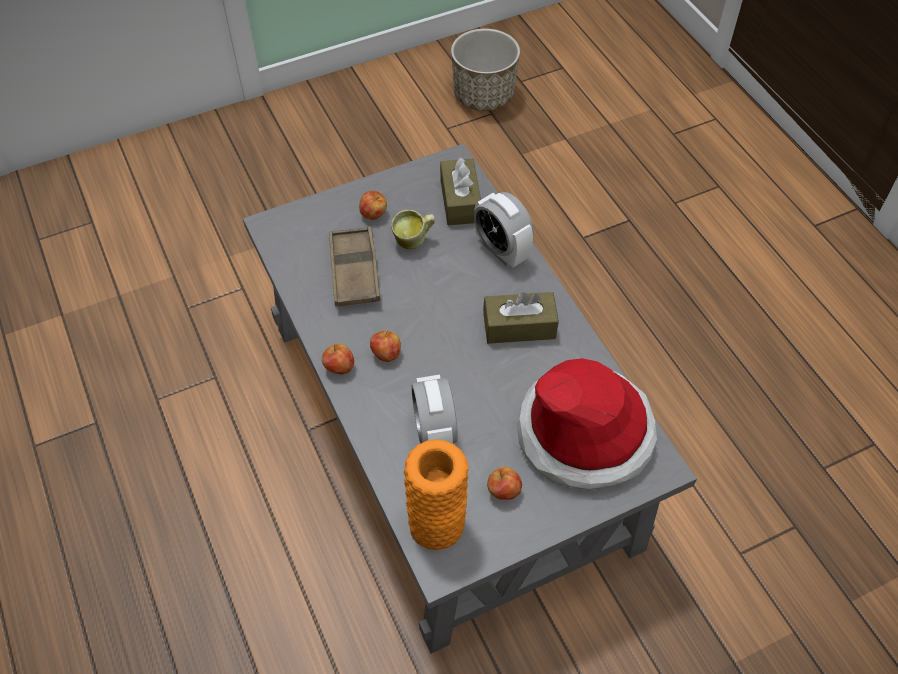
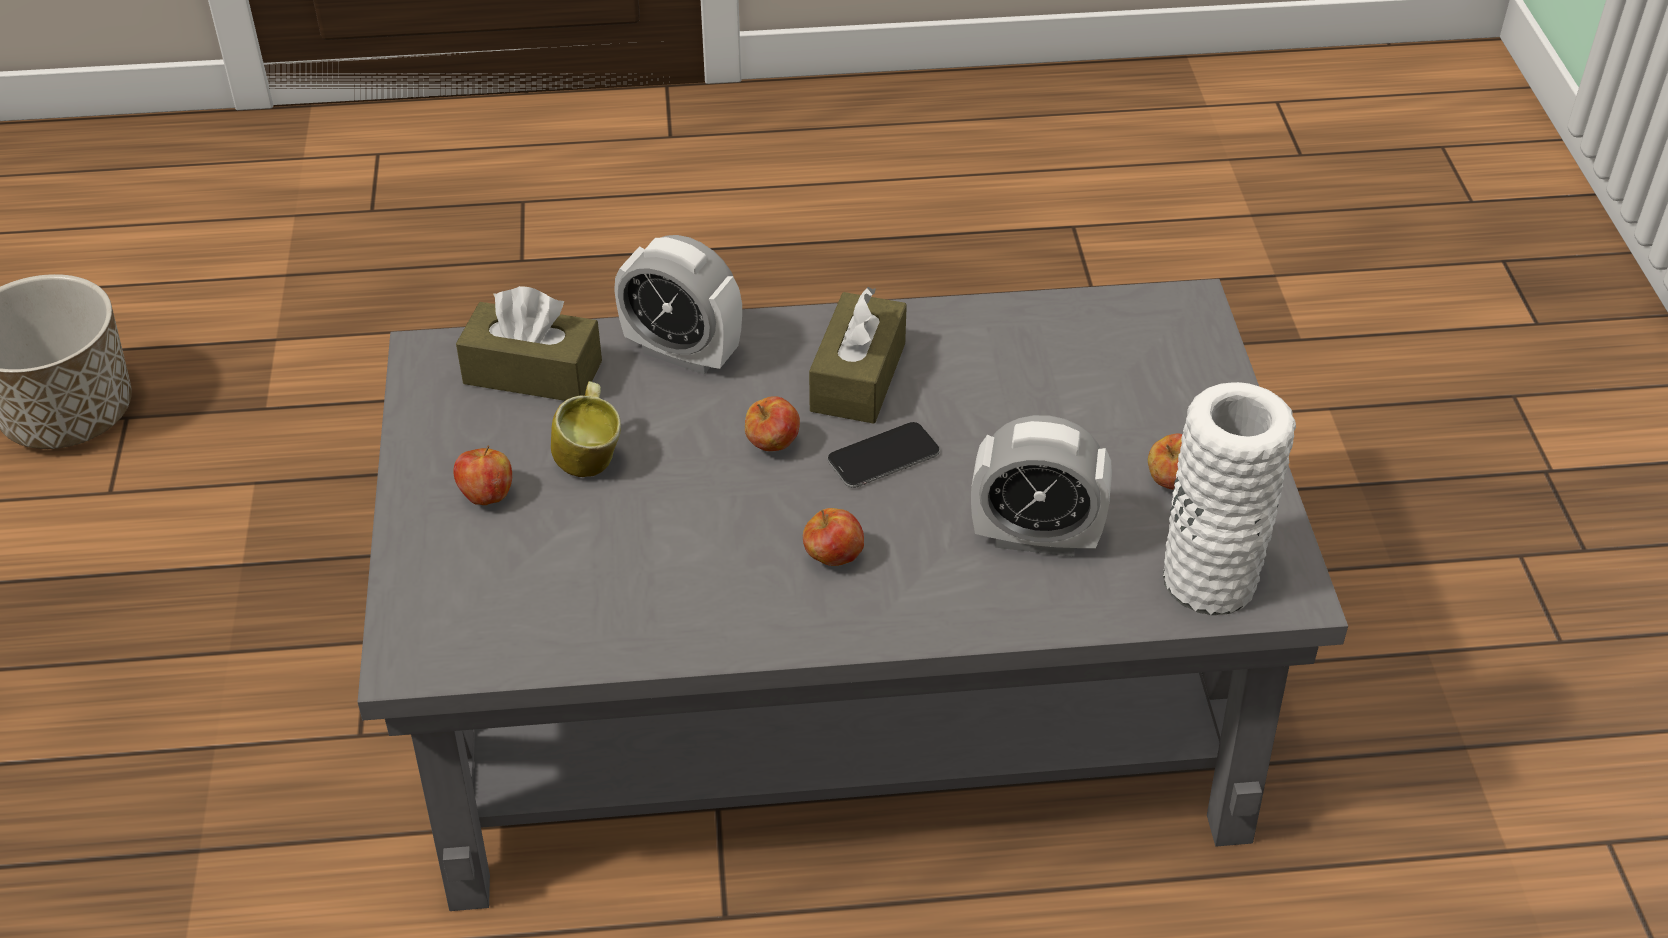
camera: 70 degrees left, 10 degrees down
(339, 368) = (832, 630): apple -> apple (773, 445)
(354, 271) = (613, 556): brown tray -> none
(437, 525) = (1209, 578): orange vase -> white vase
(465, 354) = (883, 457): none -> phone
(501, 250) = (682, 353): alarm clock -> alarm clock turned 45 degrees clockwise
(585, 433) = (1098, 364): hat -> none

